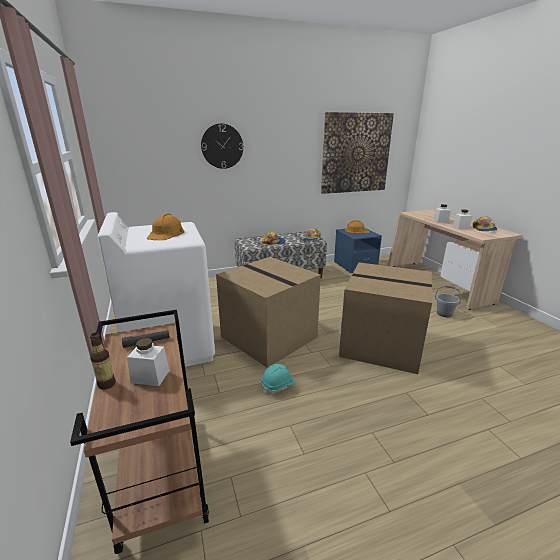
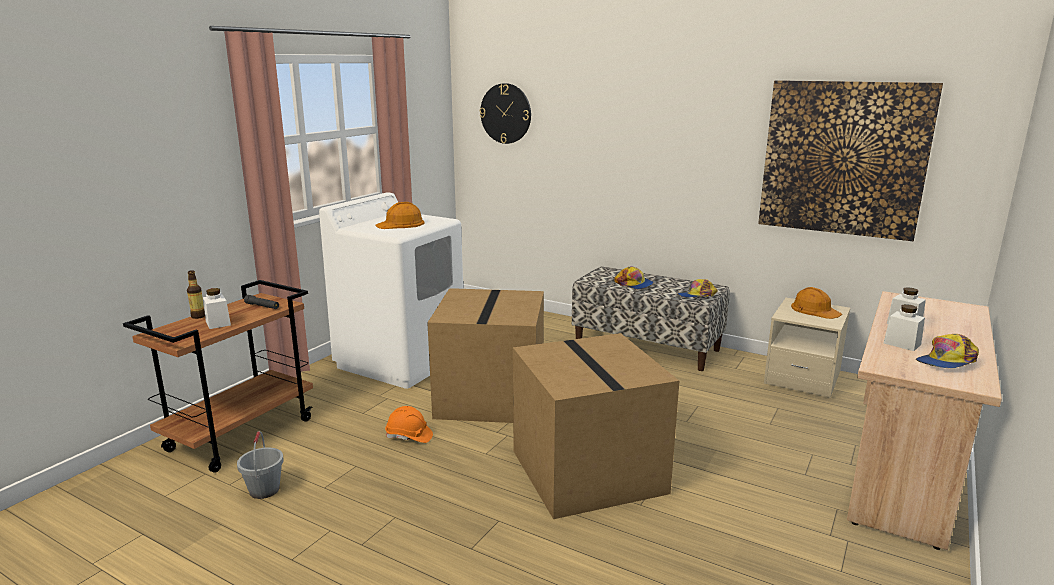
camera: 50 degrees right, 5 degrees down
(222, 146) = (598, 128): wall clock -> wall clock (506, 113)
(278, 386) = (409, 436): turquoise hard hat -> orange hard hat
(355, 266) = (802, 378): blue nightstand -> beige nightstand
(444, 313) = (782, 501): grey bucket -> grey bucket (264, 490)

